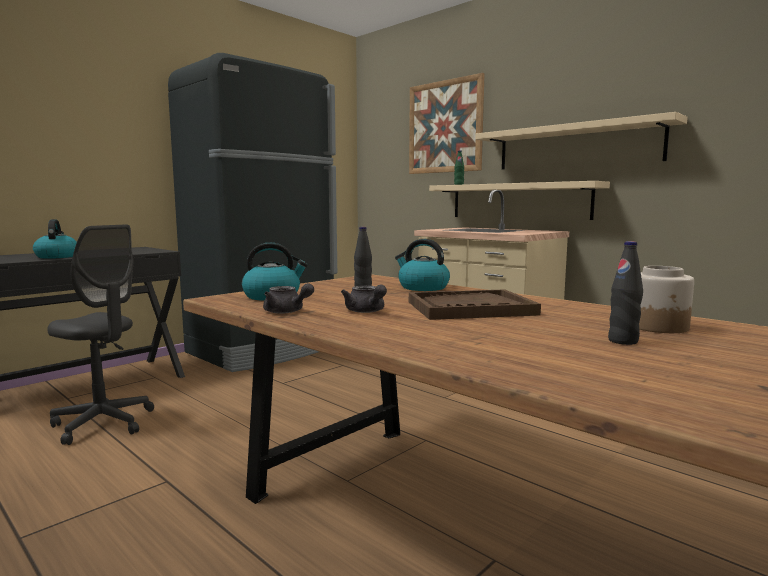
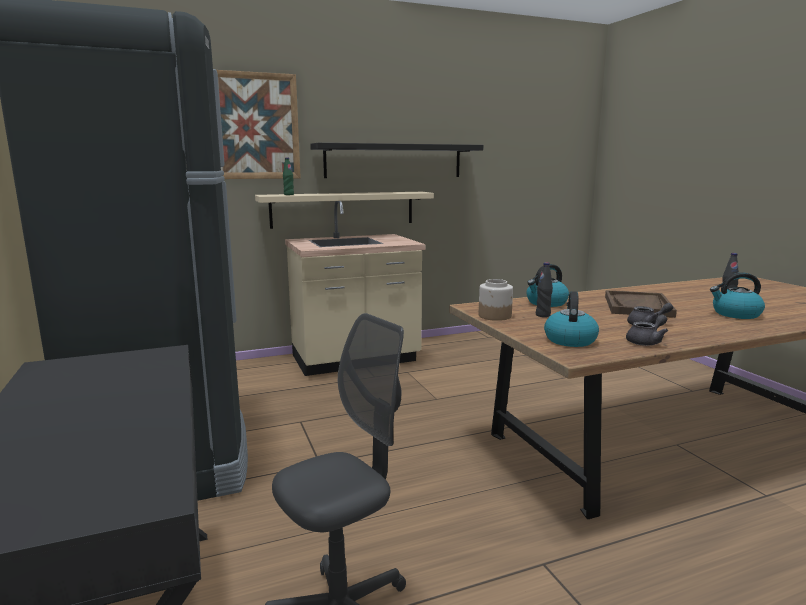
camera: 65 degrees left, 5 degrees up
(57, 256) = (128, 422): kettle -> kettle (735, 314)
(576, 146) = (394, 161): beige shelf -> black shelf
(658, 327) = (692, 291): jar -> jar (495, 316)

